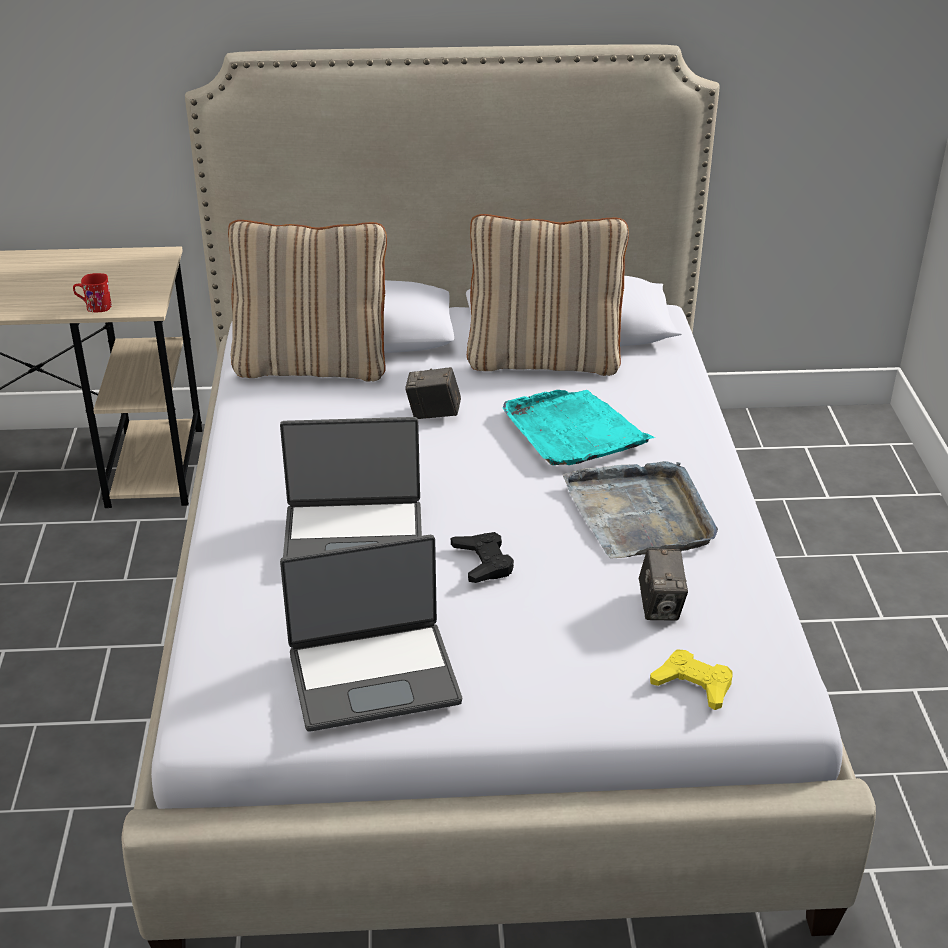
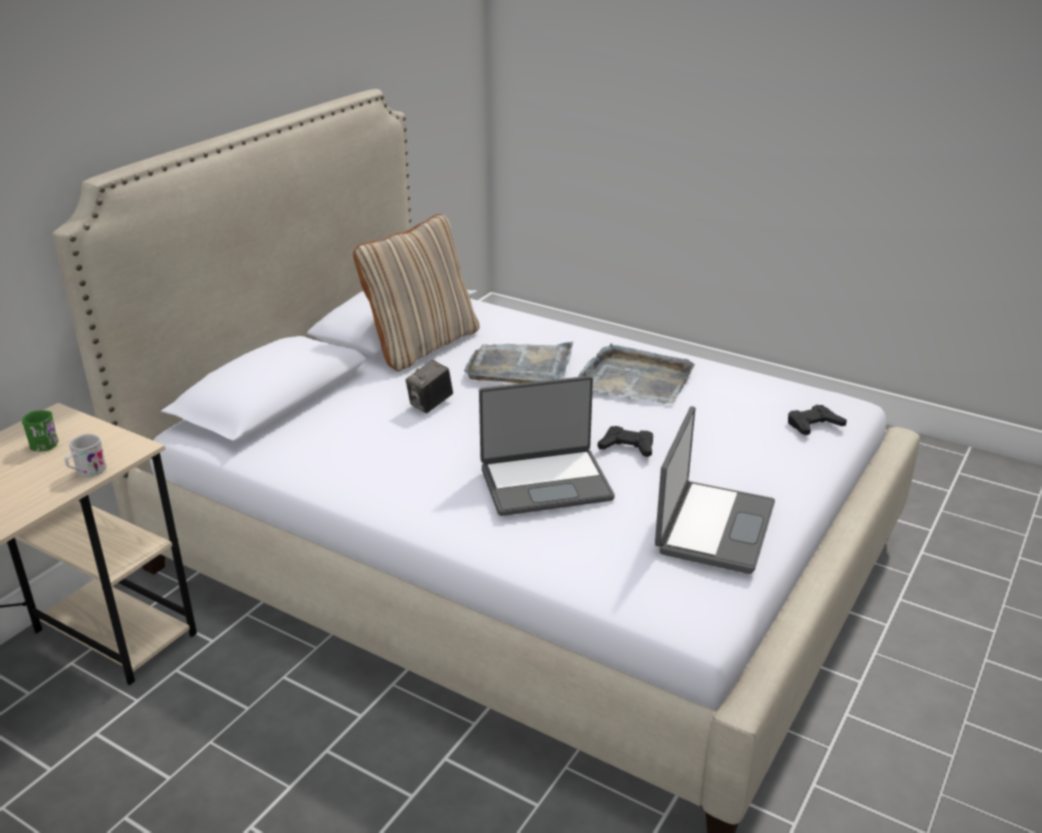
camera: 55 degrees left, 5 degrees down
(94, 307) = (87, 472): red mug -> white mug
(120, 271) = (46, 442): none -> green mug
(312, 365) = (292, 427): beige pillow -> none
(354, 536) = (545, 482): laptop -> laptop turned 45 degrees clockwise
(573, 432) = (520, 367): turquoise tray -> grey tray
(660, 607) = (732, 408): camera -> none
(693, 684) = (813, 425): yellow game controller -> black game controller

